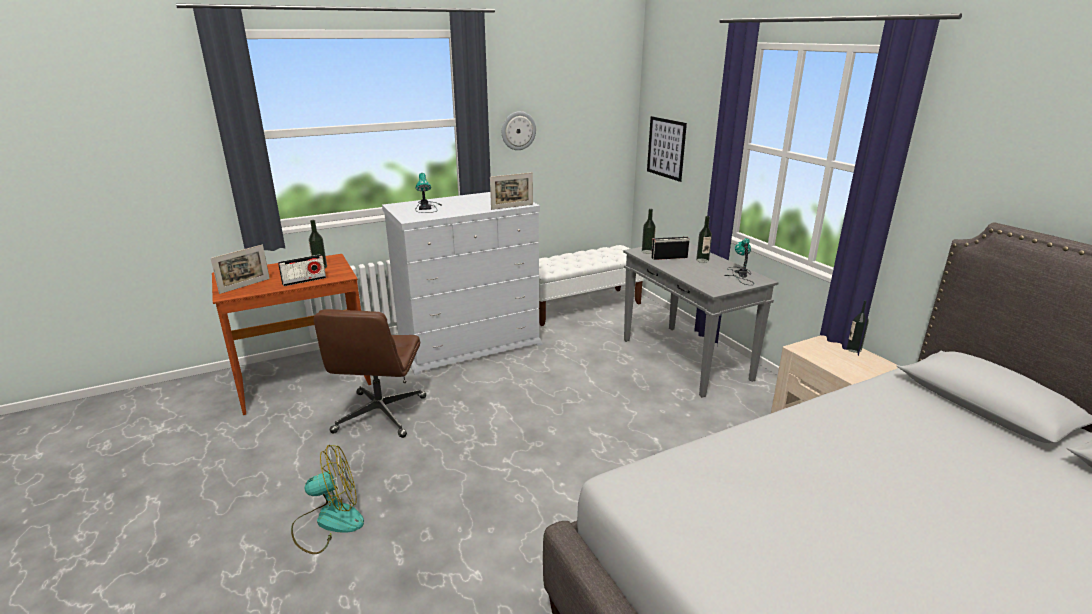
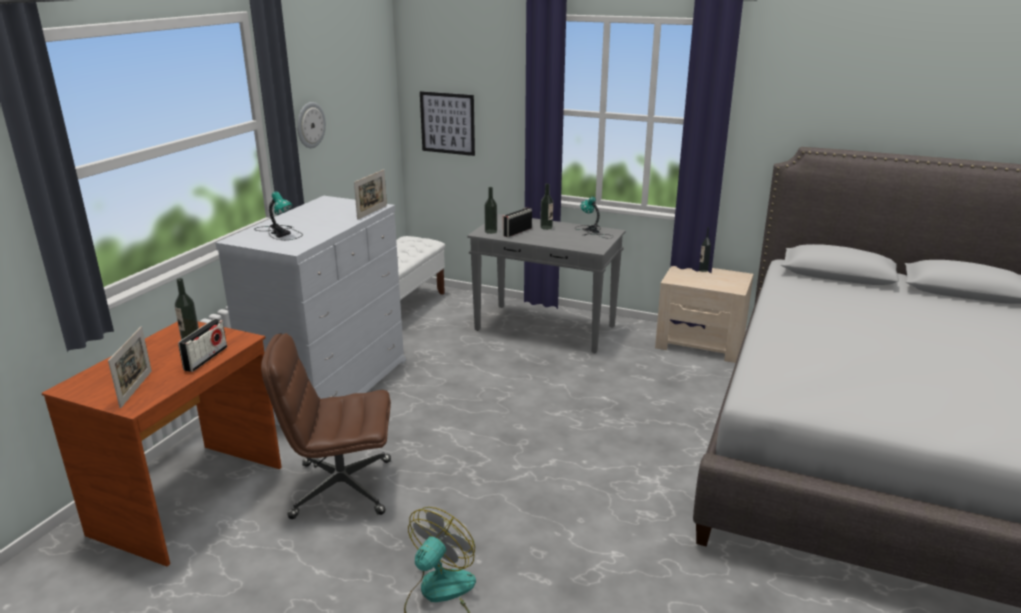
camera: 40 degrees left, 0 degrees up
(380, 415) = (340, 488): brown office chair -> brown office chair turned 120 degrees clockwise

